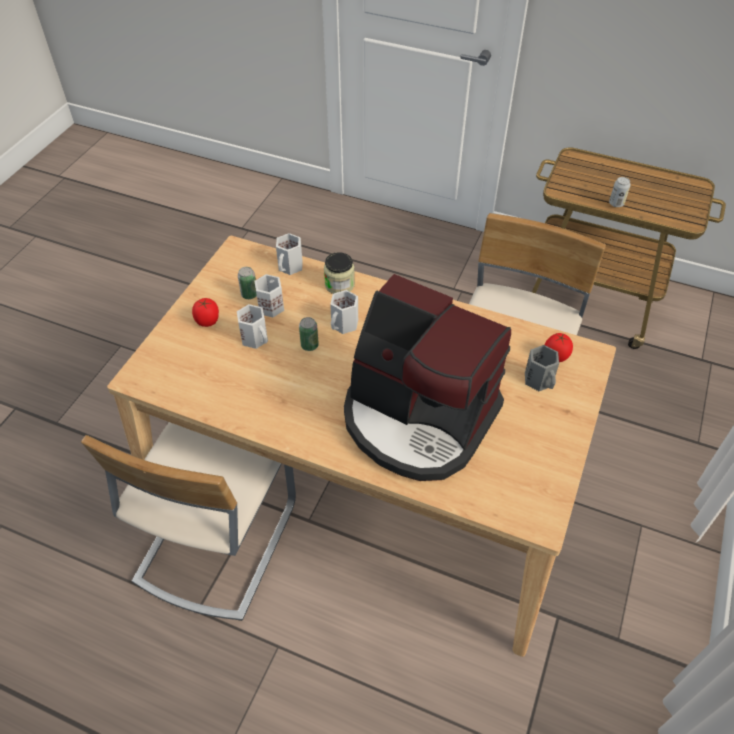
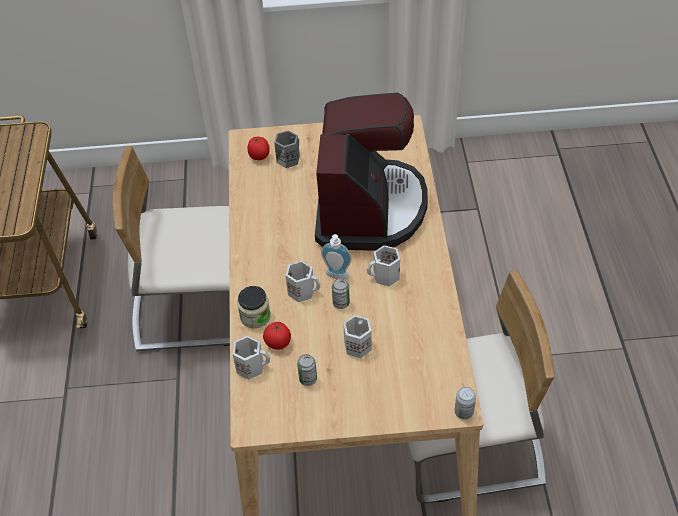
camera: 115 degrees left, 0 degrees up
(208, 321) = (361, 392): tomato -> tomato (278, 343)
(270, 306) = (313, 354): white mug -> white mug (385, 276)
(343, 354) = (336, 276): none -> soap dispenser
(616, 203) = (25, 180): can -> can (464, 412)

